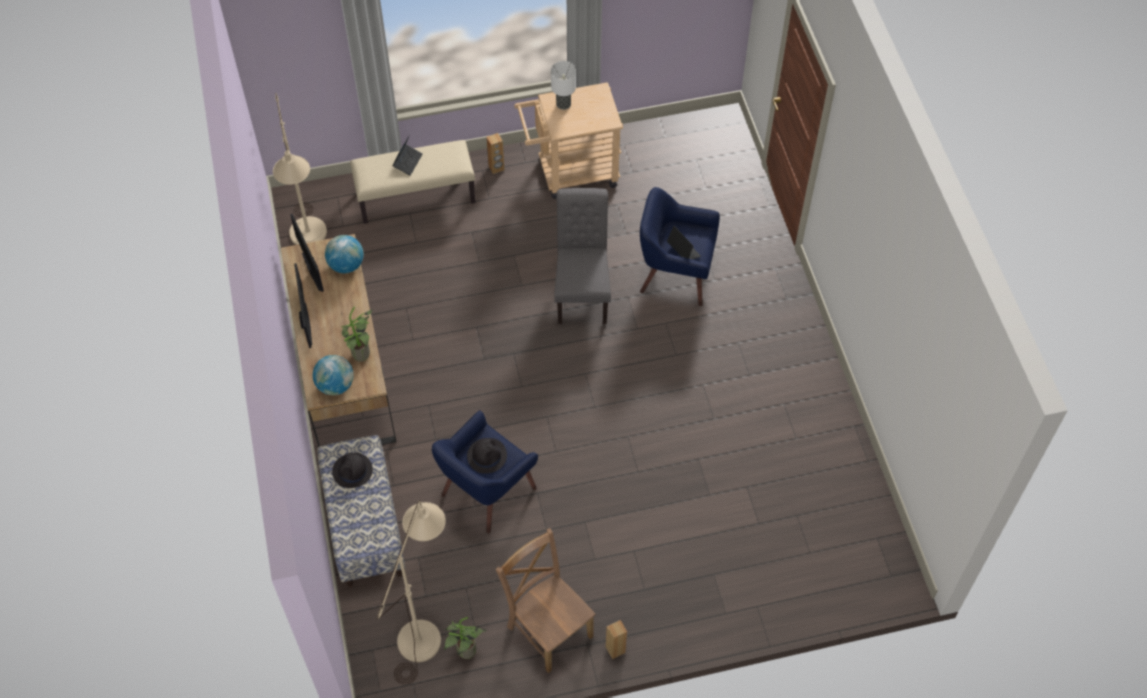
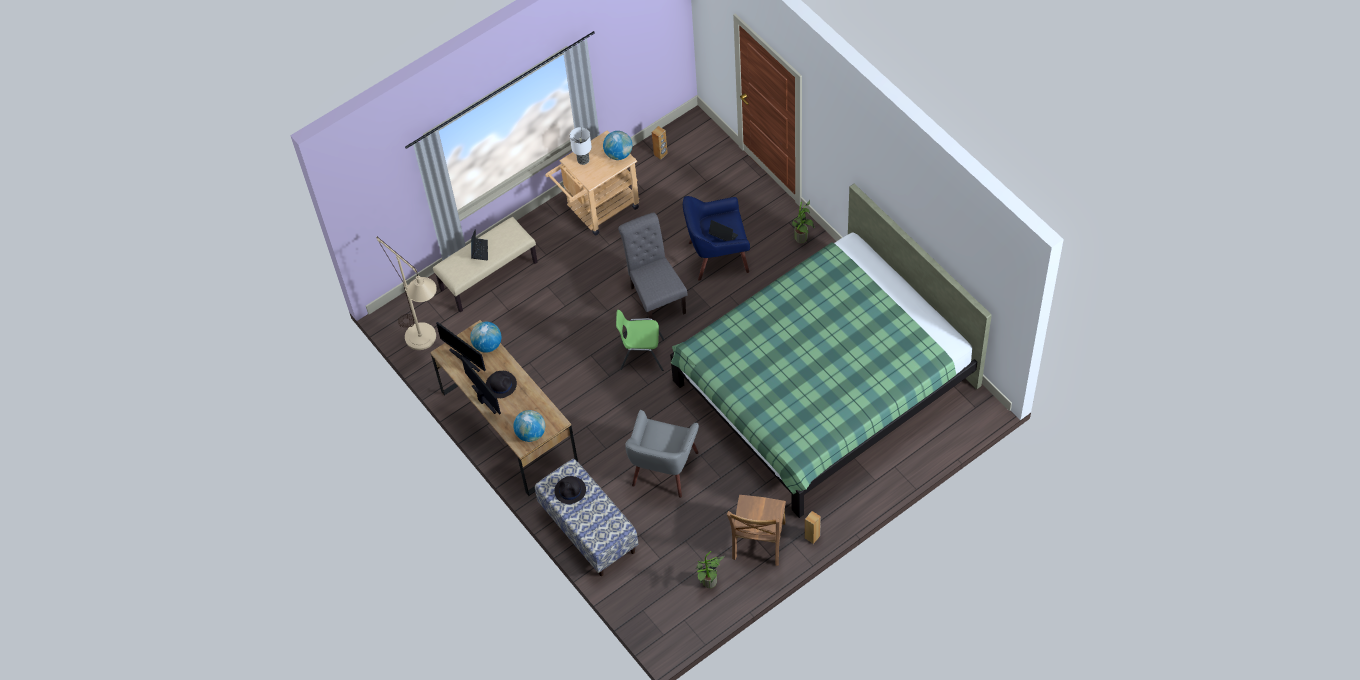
camera: 20 degrees left, 0 degrees up
(362, 356) = (538, 405): potted plant -> potted plant (803, 239)
(424, 629) = (672, 581): beige floor lamp -> none
(486, 491) = (664, 469): blue armchair -> grey armchair
(487, 455) = (660, 439): black hat -> black hat (501, 384)
(496, 168) = (538, 229): brown speaker -> brown speaker (660, 154)
(532, 349) = (641, 354): none -> green chair
(548, 628) = (758, 543): brown chair -> brown chair turned 105 degrees counterclockwise
(606, 112) = (618, 154): none -> globe
(723, 469) = (824, 383): none -> green bed

